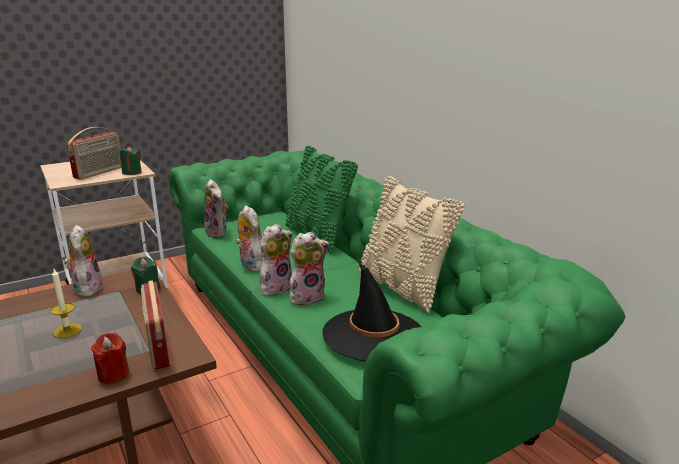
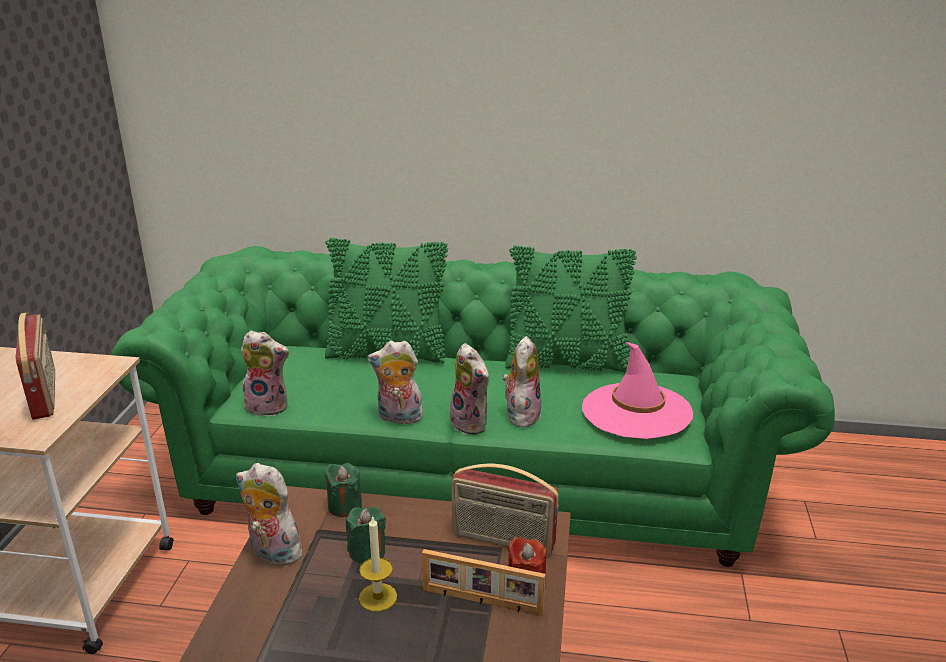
camera: 50 degrees left, 5 degrees up
(84, 365) = (481, 602): none -> picture frame
(132, 172) = (100, 371): green candle -> green candle (367, 552)
(275, 287) = (472, 423): plush toy -> plush toy turned 150 degrees clockwise
(373, 335) = (636, 411): black hat -> pink hat
(403, 287) = (567, 362): beige pillow -> green pillow

